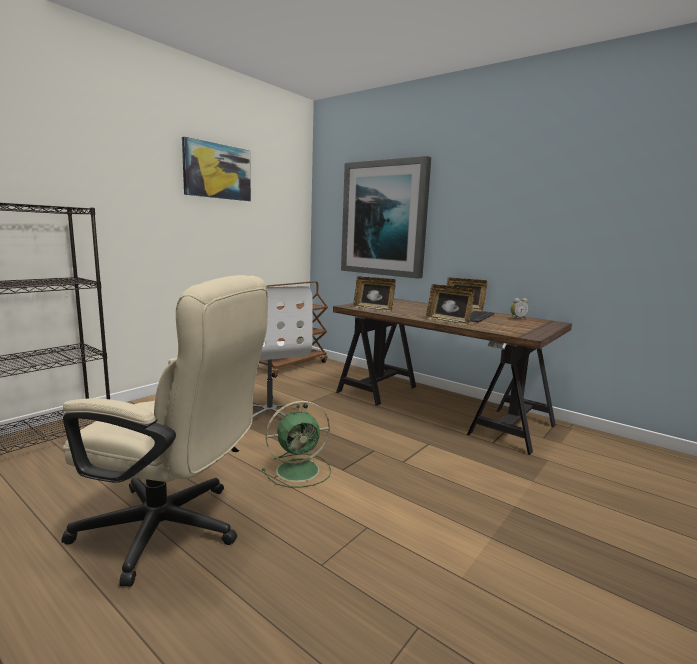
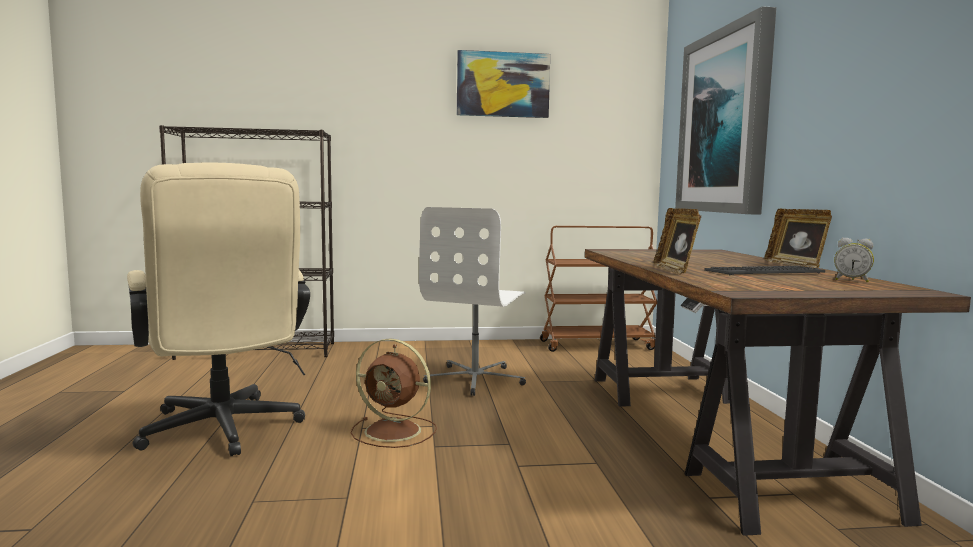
camera: 45 degrees right, 5 degrees down
(300, 470) = (395, 431): green fan -> brown fan
(373, 309) = (623, 254): picture frame -> none

